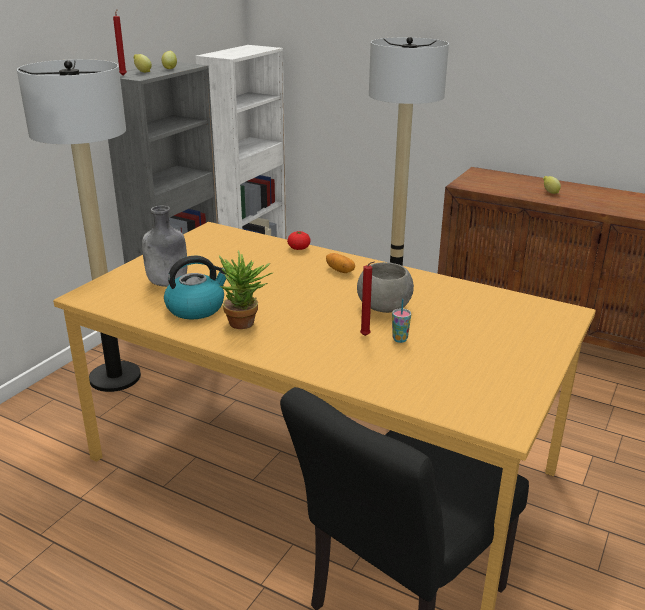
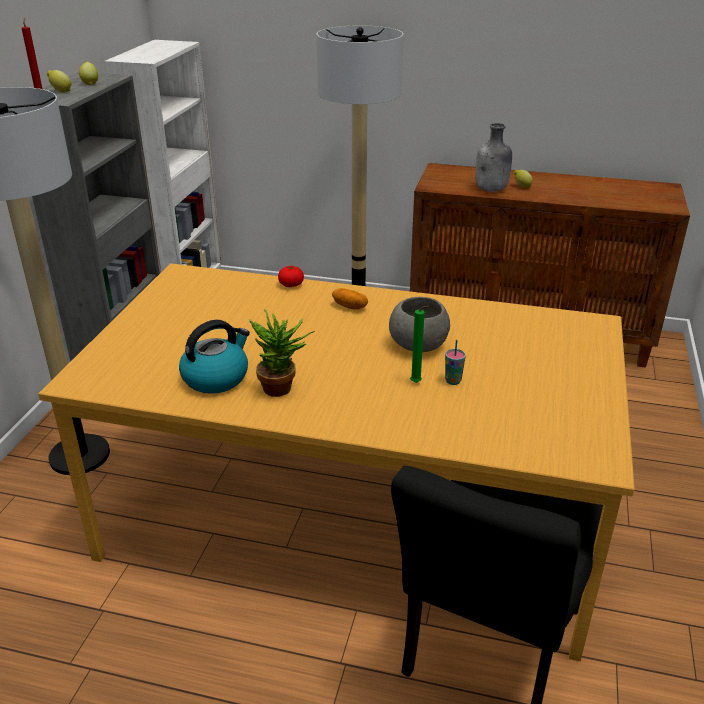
camera: 15 degrees left, 5 degrees up
(168, 283) = (166, 351): grey bottle -> grey bottle (491, 190)
(366, 336) = (417, 383): red candle -> green candle

